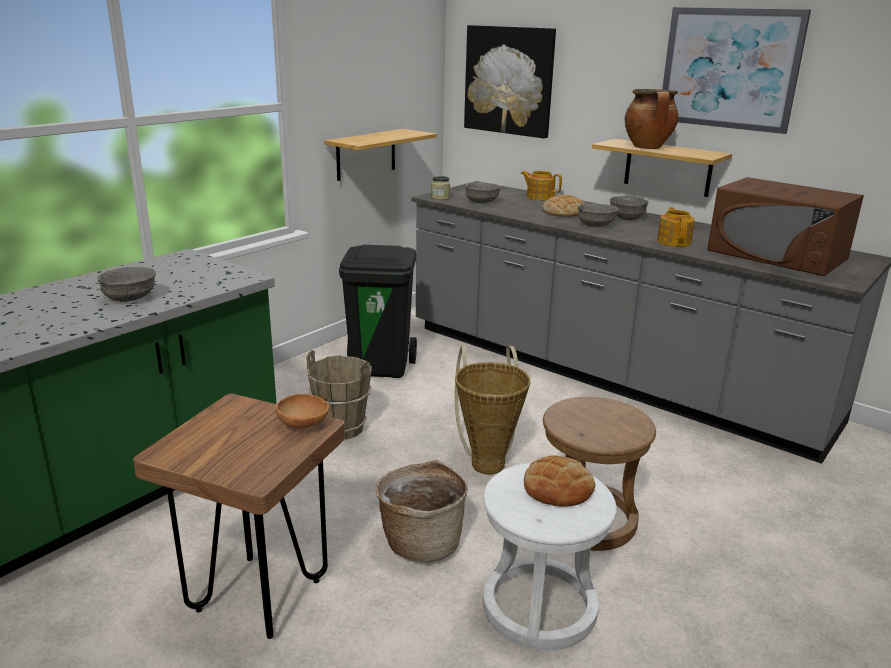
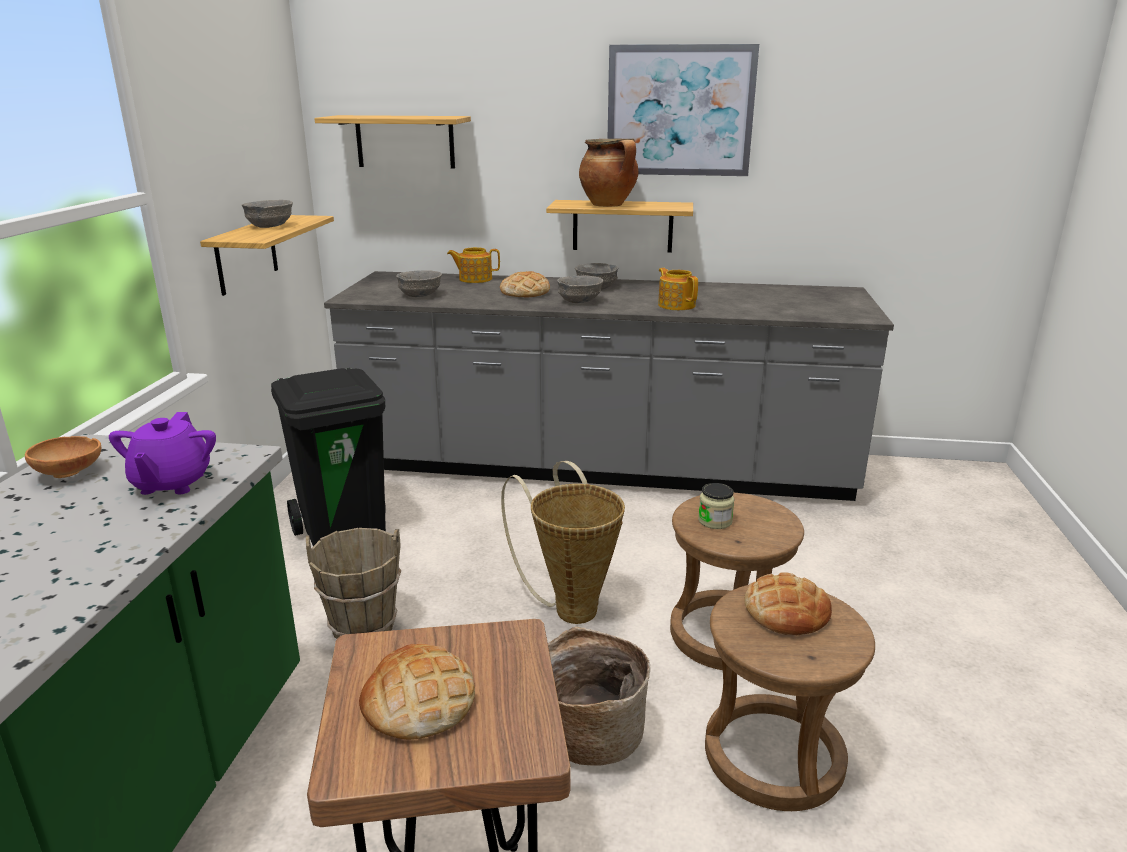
camera: 30 degrees left, 0 degrees up
(129, 299) = (88, 539): grey bowl -> grey bowl (270, 226)
(196, 283) = (172, 483): none -> purple teapot
(229, 436) = (418, 701): none -> bread
(304, 425) = (500, 644): brown bowl -> brown bowl (71, 473)
(440, 197) = (362, 297): jar -> jar (715, 521)
(509, 80) = (405, 141): picture -> shelf
(538, 607) = (772, 756): white stool -> brown stool
(777, 254) = (778, 301): brown microwave -> none

